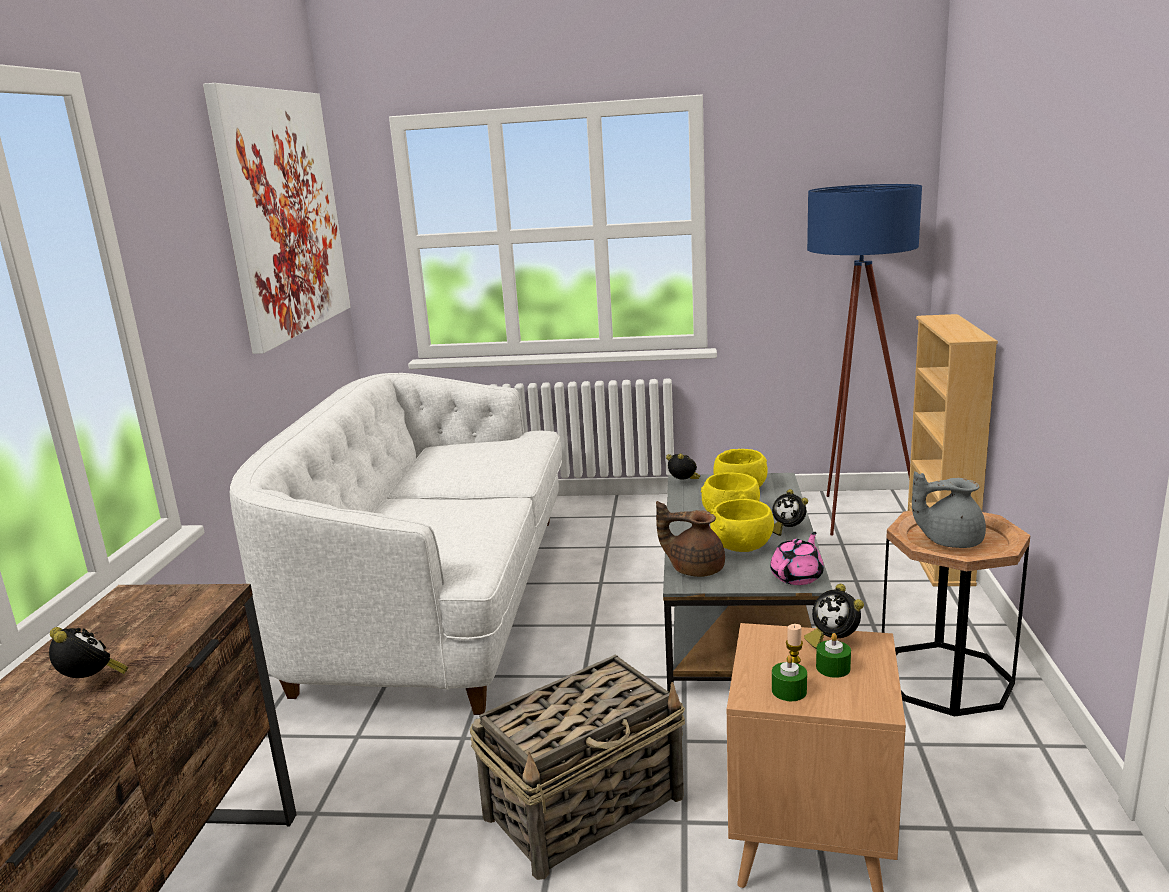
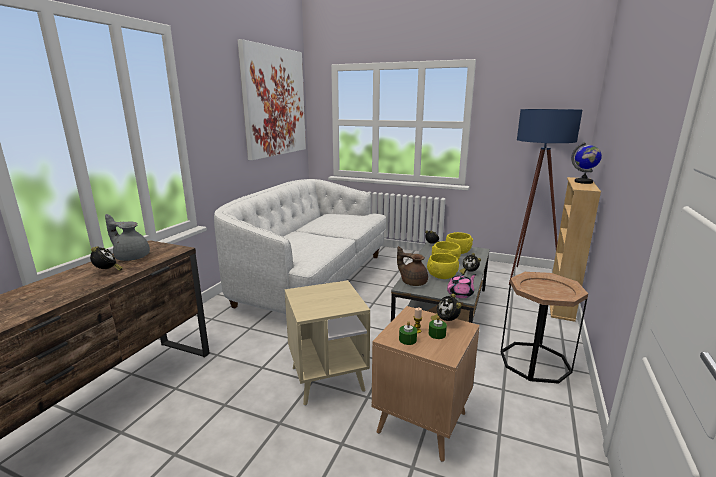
camera: 15 degrees right, 0 degrees up
(586, 806) = (327, 379): basket -> beige side table
(949, 541) = (542, 289): grey teapot -> grey teapot (131, 257)
(953, 324) = (583, 182): none -> globe

